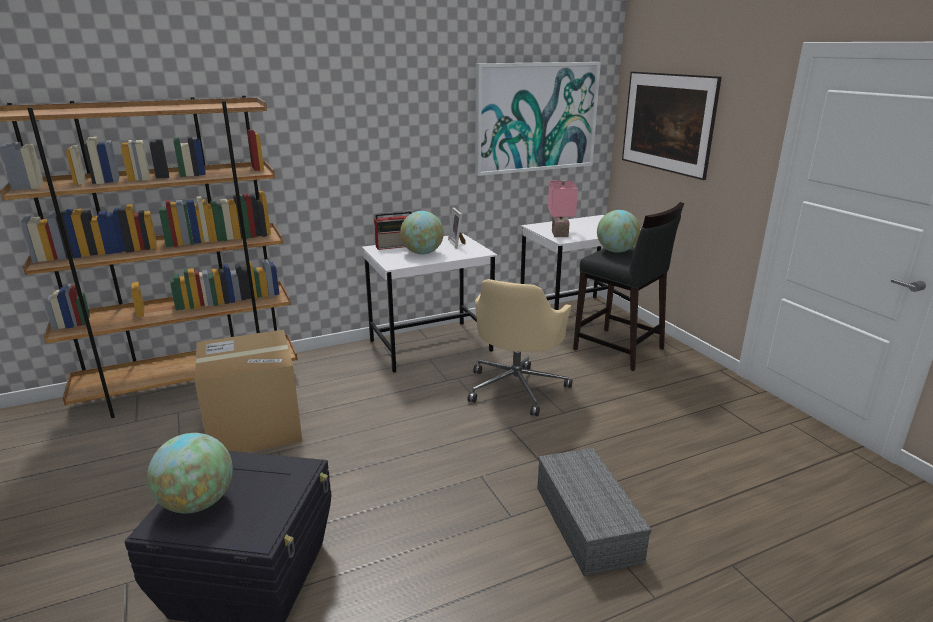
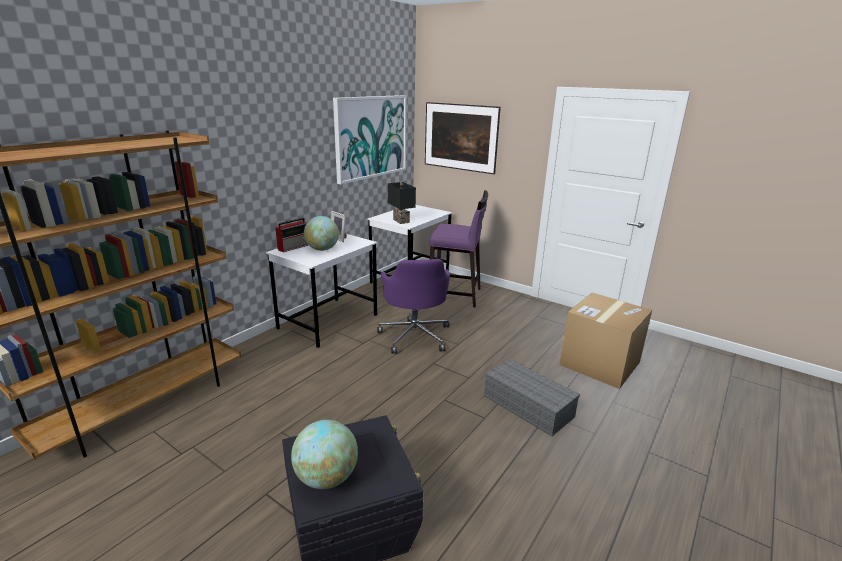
camera: 30 degrees left, 0 degrees up
(254, 427) = (242, 420): cardboard box -> cardboard box (599, 363)
(517, 387) = (415, 335): beige office chair -> purple office chair
(561, 234) = (402, 221): pink table lamp -> black table lamp
(616, 251) = (448, 228): globe -> none
(619, 349) = (455, 295): black stool -> purple stool

